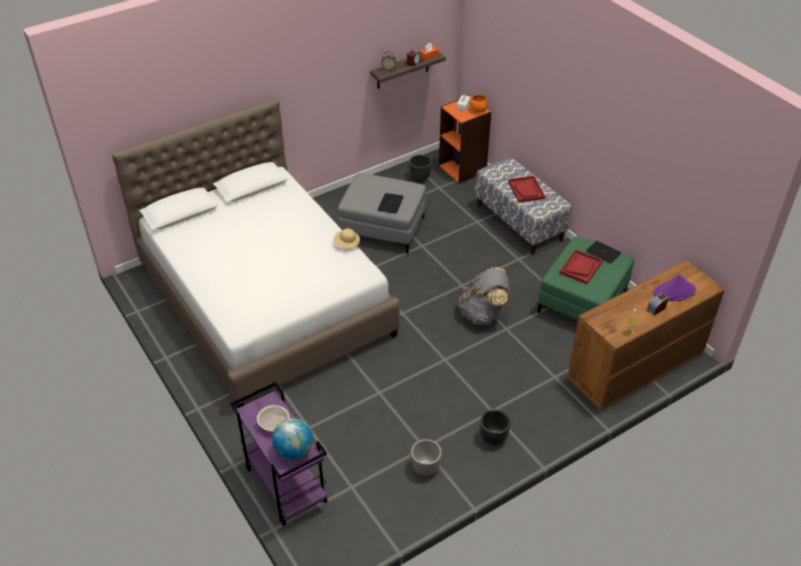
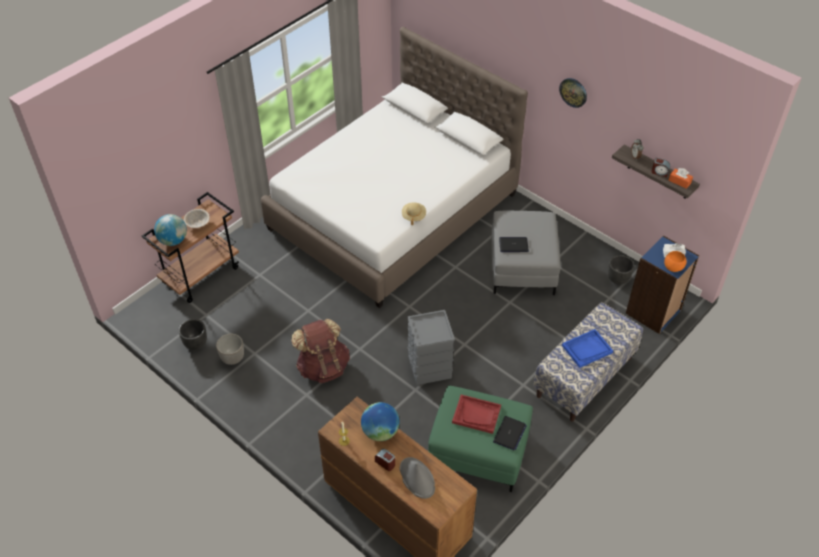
camera: 75 degrees right, 5 degrees up
(285, 485) = (201, 275): purple cart -> brown cart
(314, 63) = (573, 92): none -> wall clock
(460, 392) = (323, 367): none -> brown backpack
(463, 168) = (653, 312): orange bookcase -> blue bookcase
(482, 314) = (429, 367): grey backpack -> grey storage box
(493, 438) = (275, 400): black planter -> black planter (195, 343)
(526, 190) = (587, 349): red tray -> blue tray
(622, 306) = (380, 432): none -> globe
(674, 292) = (417, 478): purple hat -> grey hat

